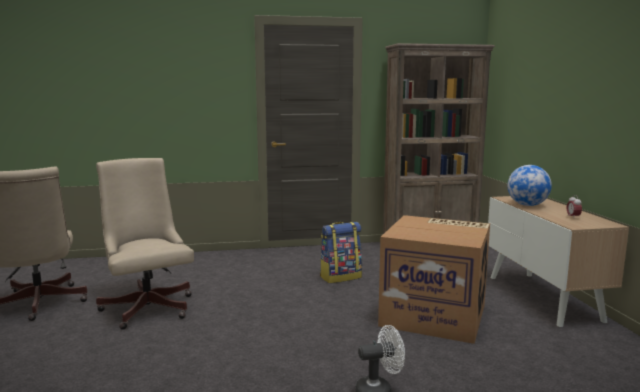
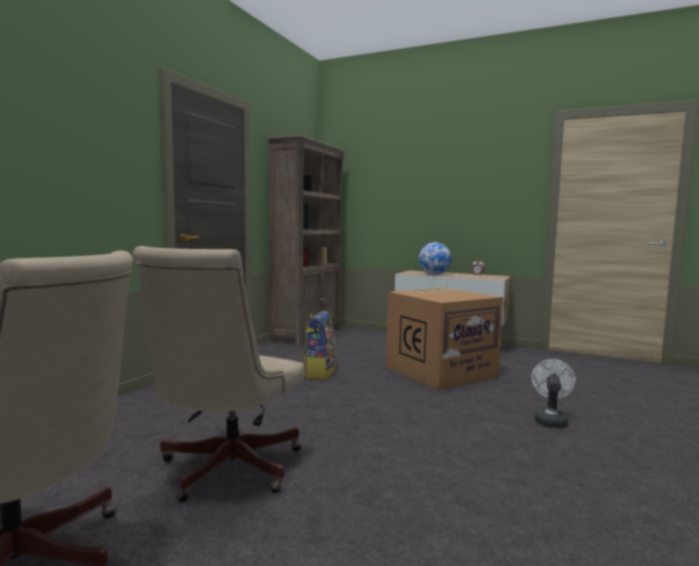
camera: 55 degrees left, 5 degrees down
(148, 306) = (224, 470): beige office chair -> beige office chair turned 75 degrees counterclockwise

